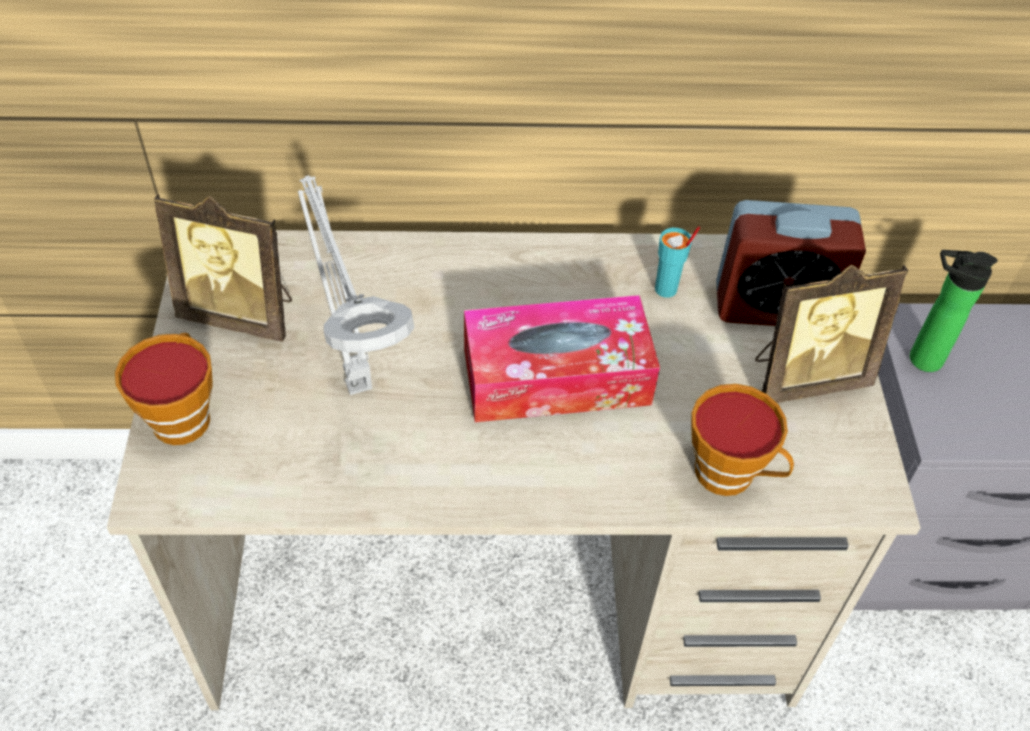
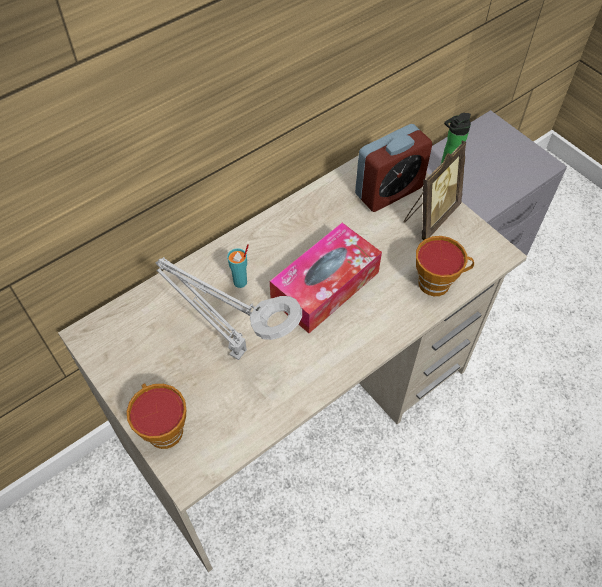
camera: 35 degrees left, 5 degrees up
(241, 313) = (141, 355): picture frame -> none
(666, 290) = (336, 211): turquoise cup -> turquoise cup (240, 282)

